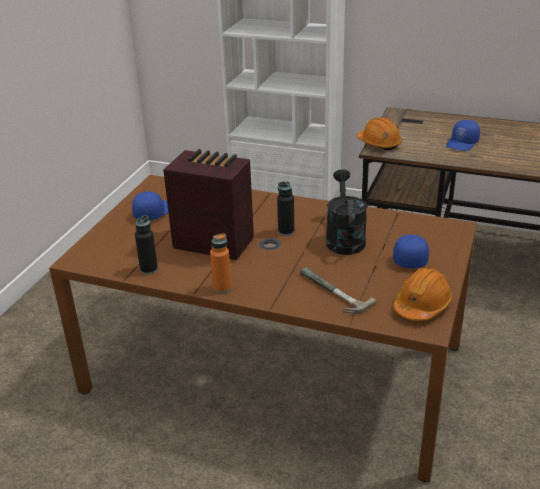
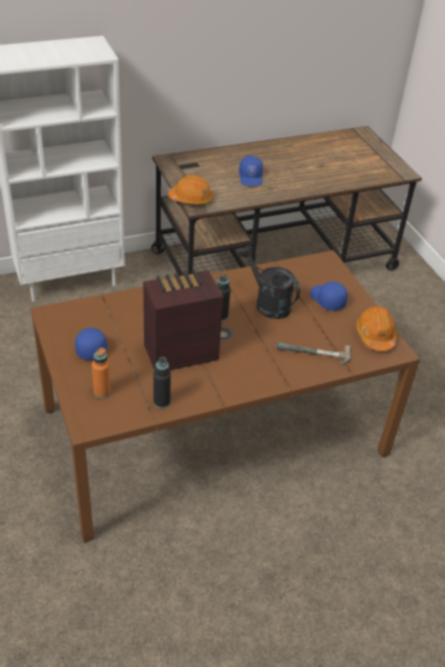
camera: 45 degrees left, 10 degrees up
(222, 288) = (238, 389): orange bottle -> orange bottle (102, 392)

